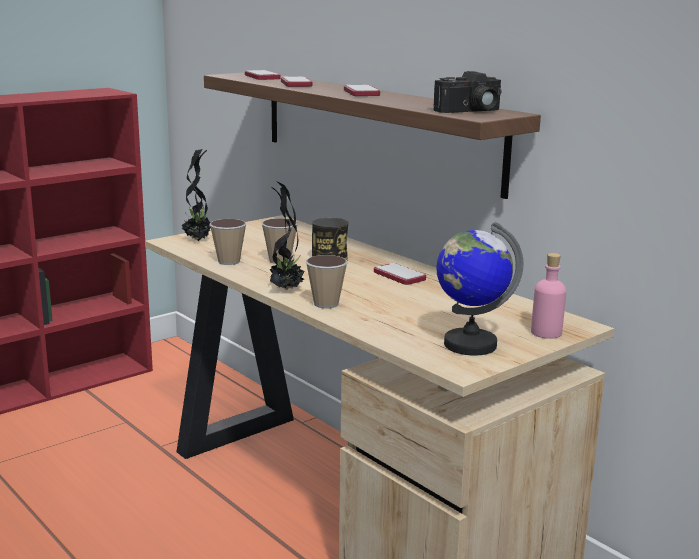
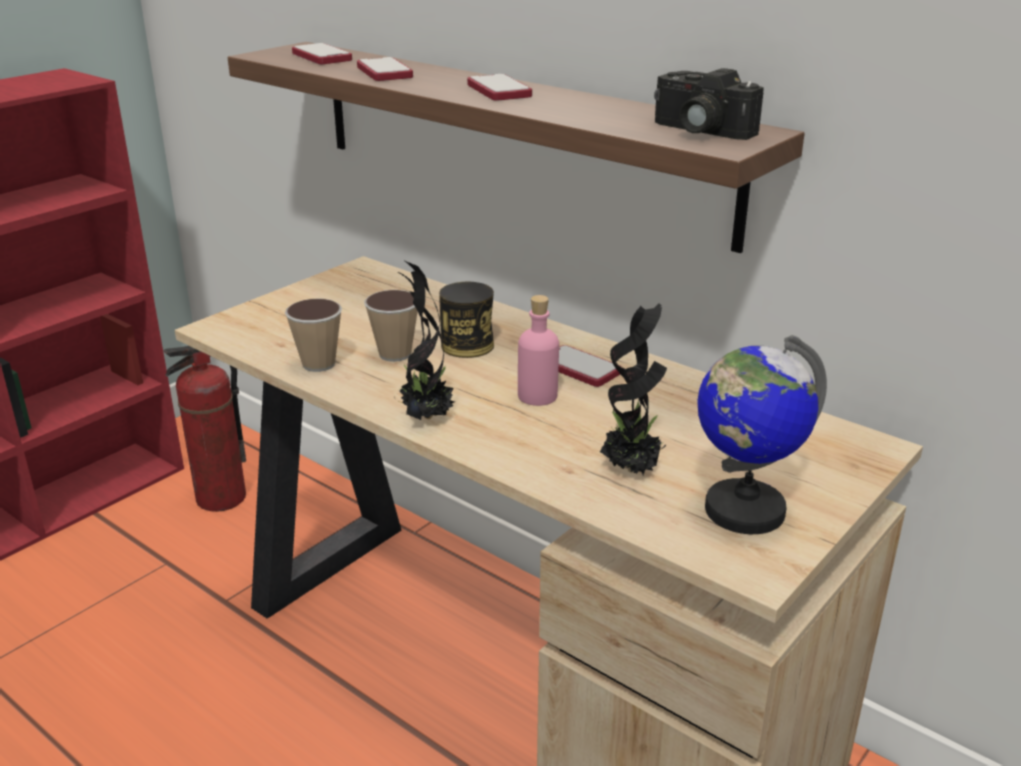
camera: 10 degrees left, 10 degrees up
(173, 390) = (221, 498): none -> fire extinguisher
(198, 240) = (257, 321): potted plant -> potted plant (632, 470)
(326, 304) = (498, 443): cup -> none
(470, 111) = (698, 130): camera -> camera turned 75 degrees clockwise
(546, 333) = (837, 469): pink bottle -> pink bottle (537, 396)

